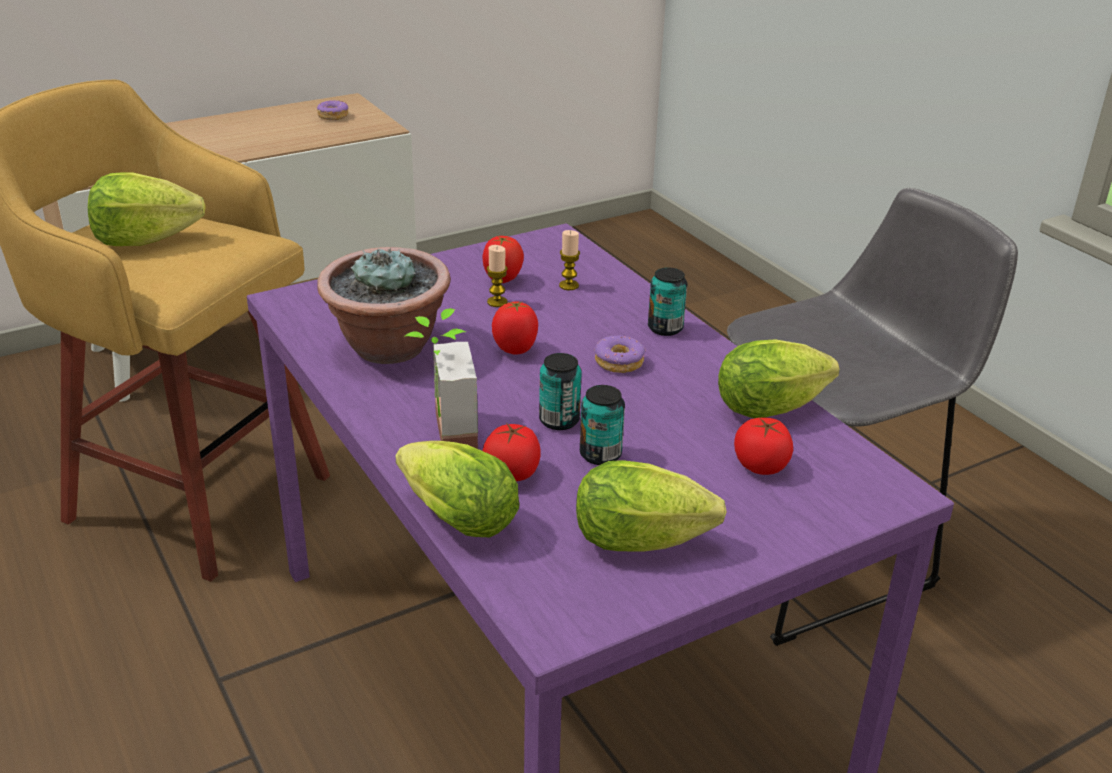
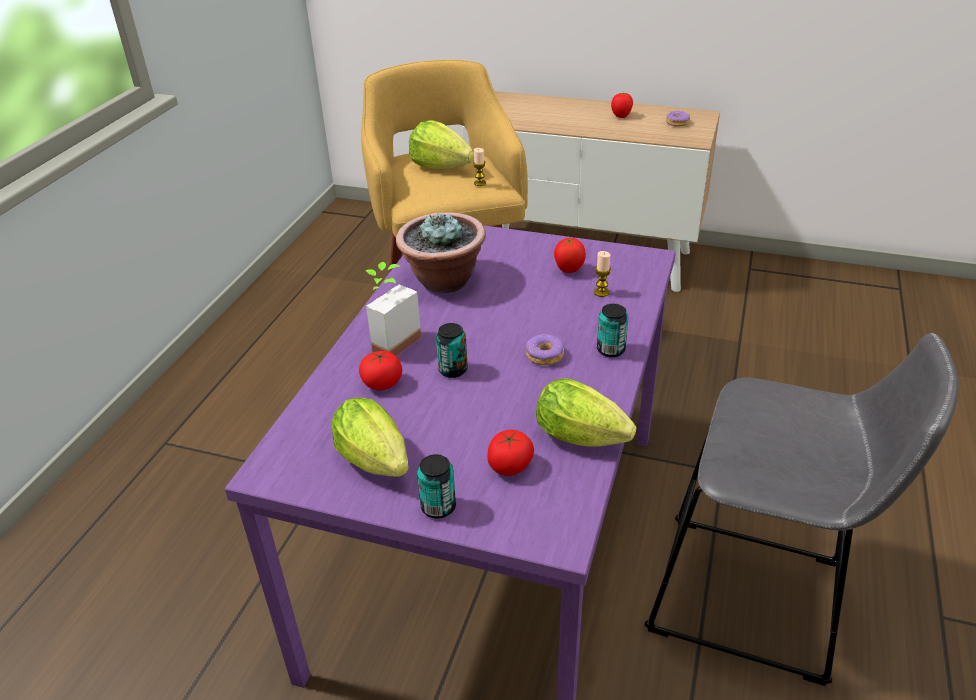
camera: 50 degrees right, 5 degrees up
(452, 517) = (321, 388): lettuce -> none
(497, 302) = (542, 282): candle -> candle (480, 183)
(515, 350) = (501, 317): tomato -> tomato (621, 116)
(600, 455) = (439, 402): can -> can (438, 507)

